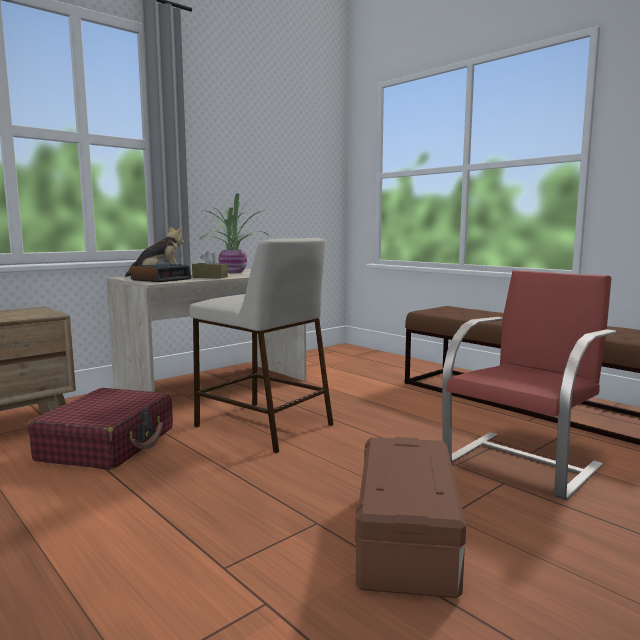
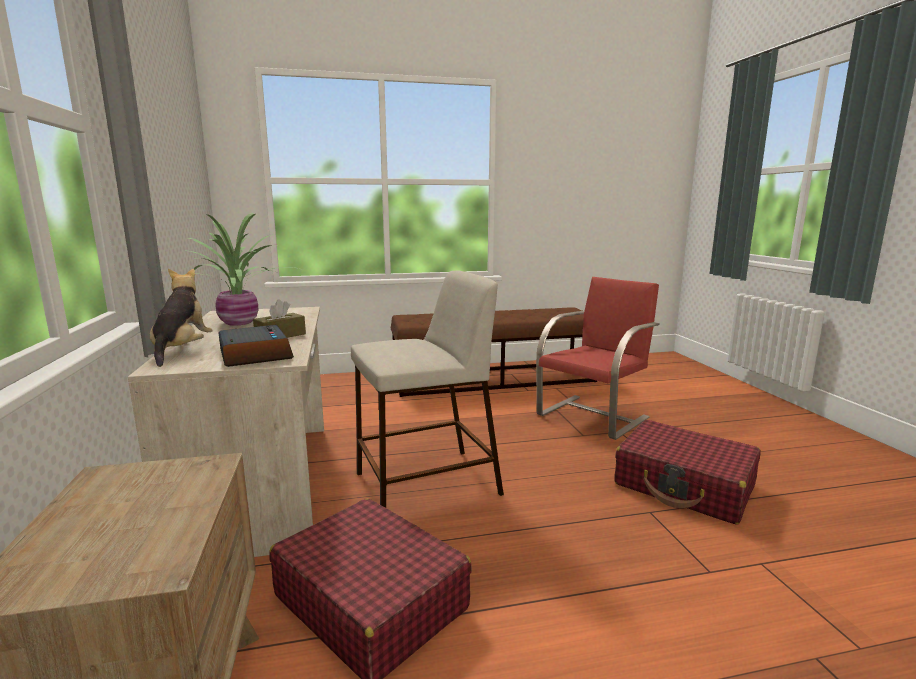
camera: 60 degrees left, 5 degrees up
(408, 539) = (684, 485): brown storage box -> red suitcase
(524, 462) = (594, 416): red chair -> red chair turned 60 degrees clockwise

